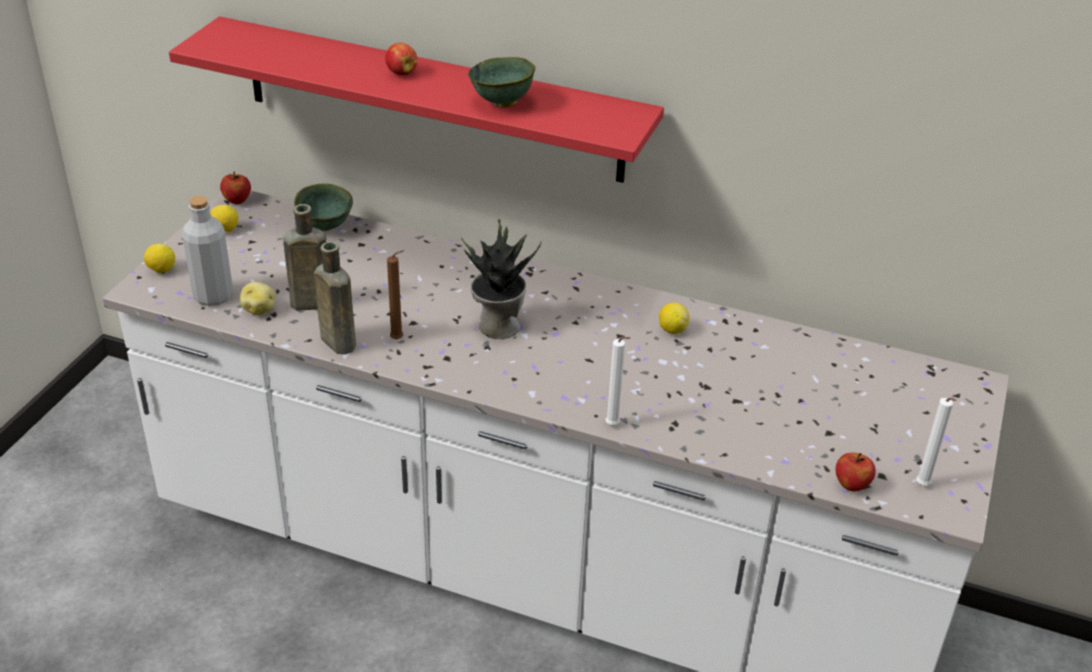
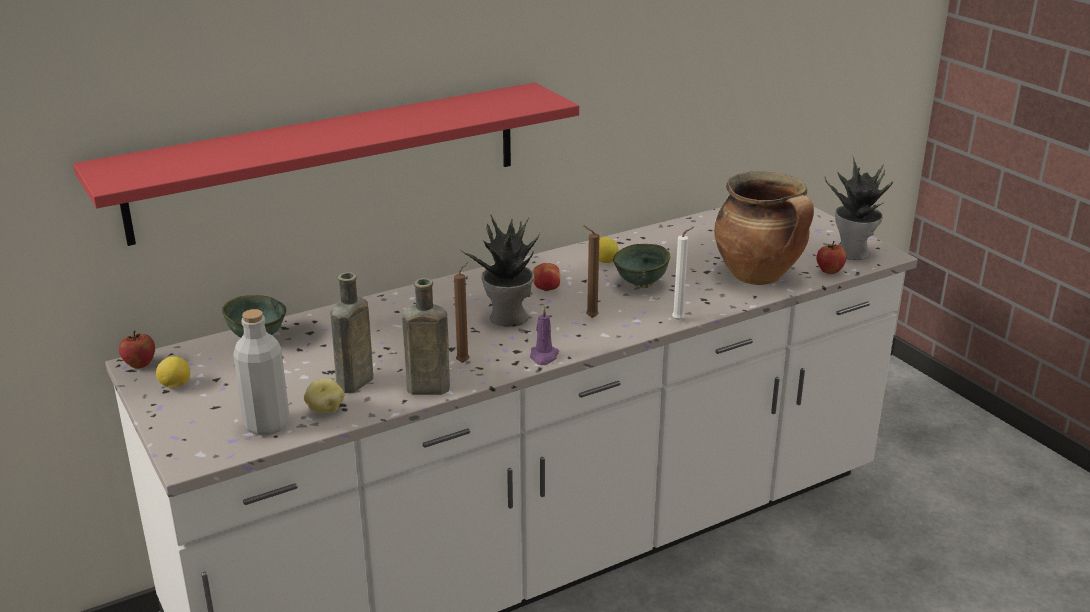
camera: 50 degrees left, 10 degrees down
(161, 270) = (180, 438): lemon -> none
(401, 72) = (328, 131): apple -> apple (546, 289)
(453, 377) = (543, 356): none -> purple candle
(502, 103) = (442, 117): green bowl -> green bowl (642, 284)
(553, 370) = (590, 317): none -> brown candle
(772, 440) = (759, 276): none -> cooking pot
(923, 486) = (853, 253): white candle -> potted plant

